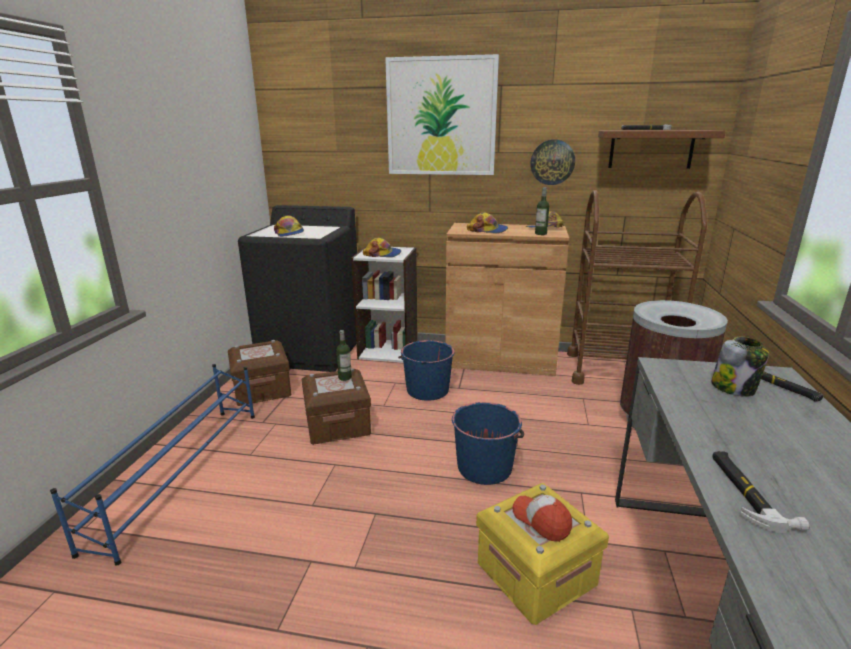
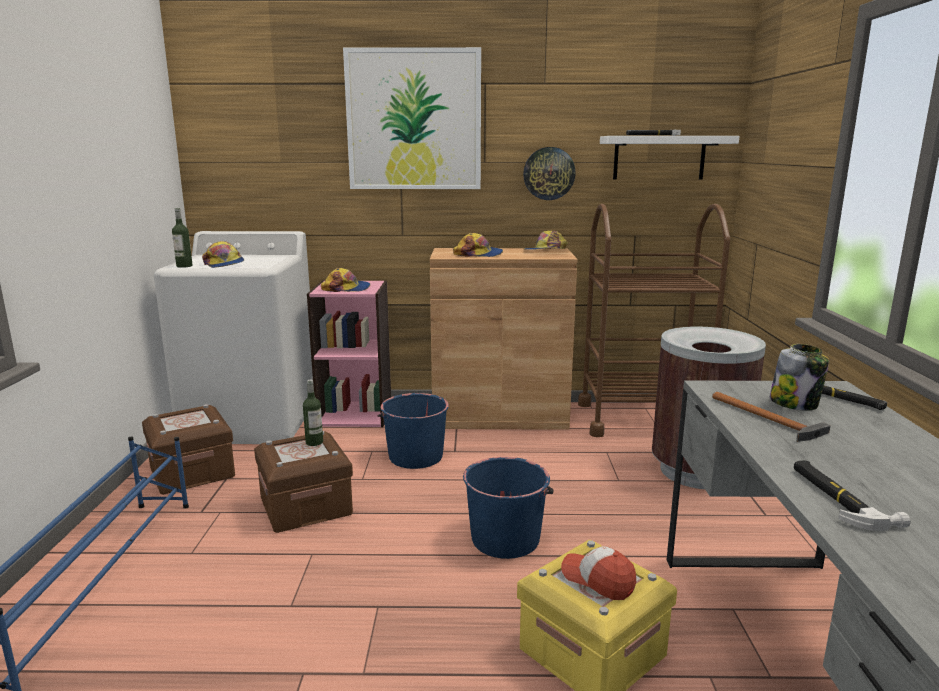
camera: 10 degrees left, 5 degrees down
(312, 351) = (253, 421): black washing machine -> white washing machine
(388, 350) = (355, 413): white bookcase -> pink bookcase
(541, 234) = (543, 256): bottle -> bottle (184, 266)
(651, 149) = (659, 158): brown shelf -> white shelf
(703, 403) = (767, 419): none -> hammer

